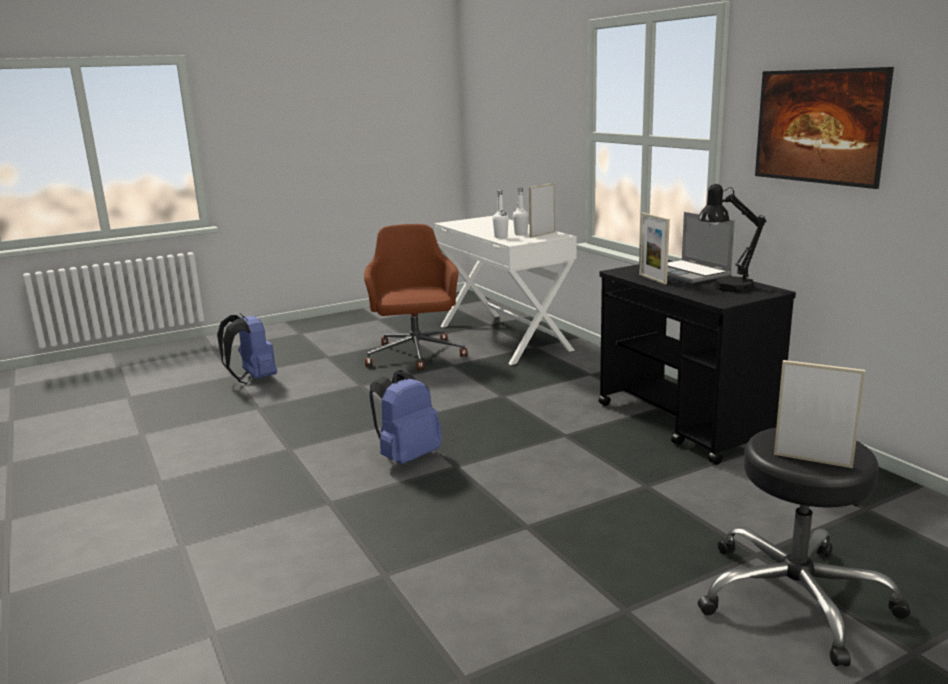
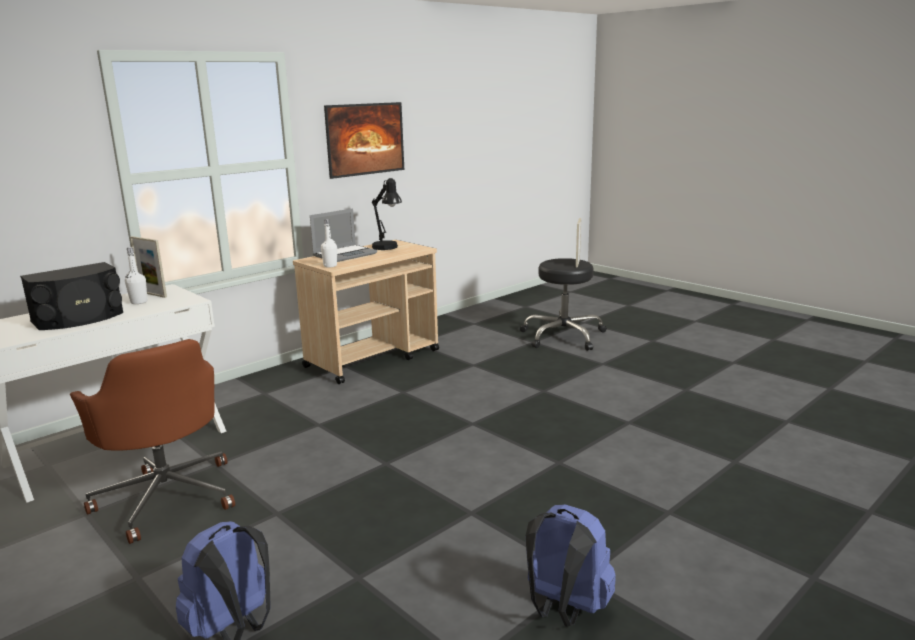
camera: 105 degrees left, 0 degrees up
(407, 457) = (465, 446): blue backpack -> blue backpack (564, 609)
(415, 356) = (167, 496): brown office chair -> brown office chair turned 105 degrees counterclockwise
(488, 228) = (79, 318): none -> black speaker
(501, 237) = (151, 308): white bottle -> white bottle (330, 266)
(652, 279) = (361, 260): picture frame -> none
(685, 423) = (373, 358): black cart -> beige cart

